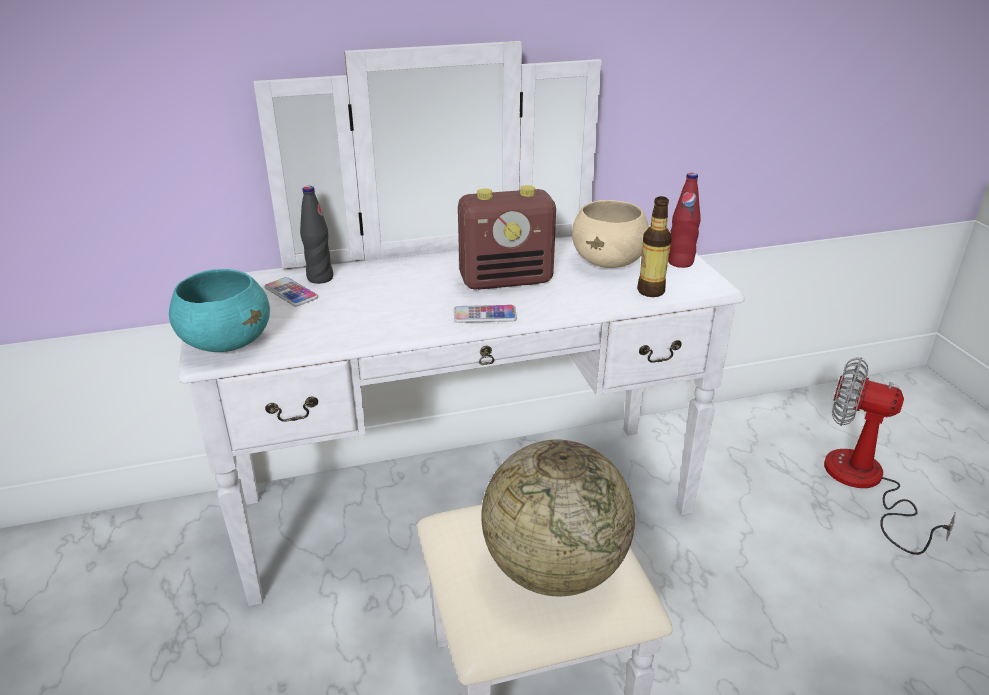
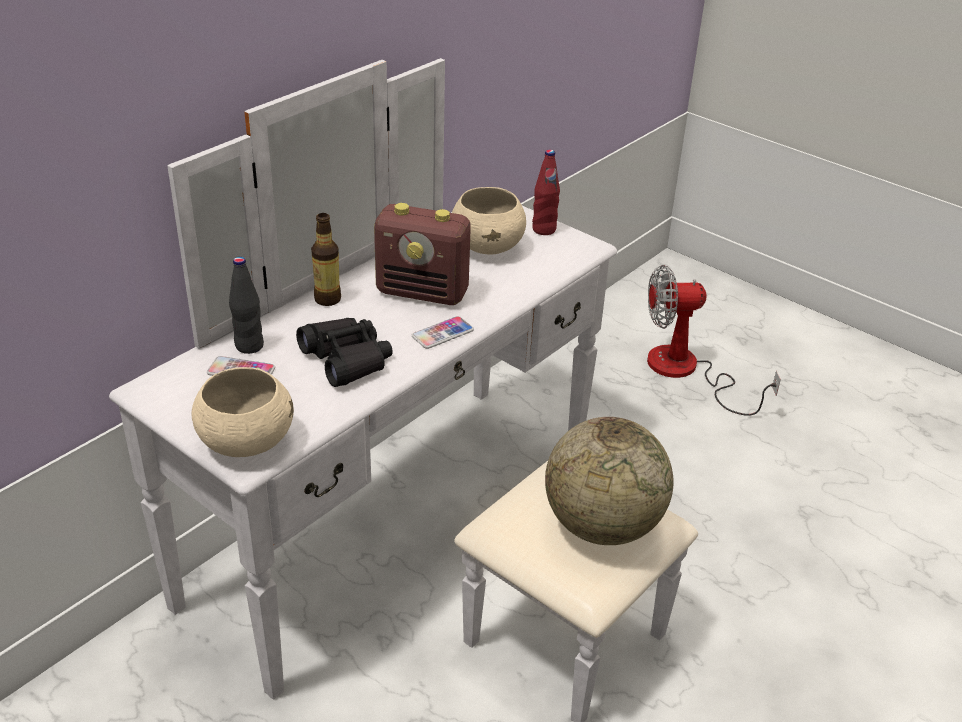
camera: 35 degrees left, 5 degrees up
(226, 342) = (246, 442): turquoise bowl -> beige bowl
(380, 310) = (347, 359): none -> black binoculars
(507, 280) = (423, 292): radio -> radio turned 60 degrees clockwise
(650, 291) = (548, 266): bottle -> bottle (327, 299)

